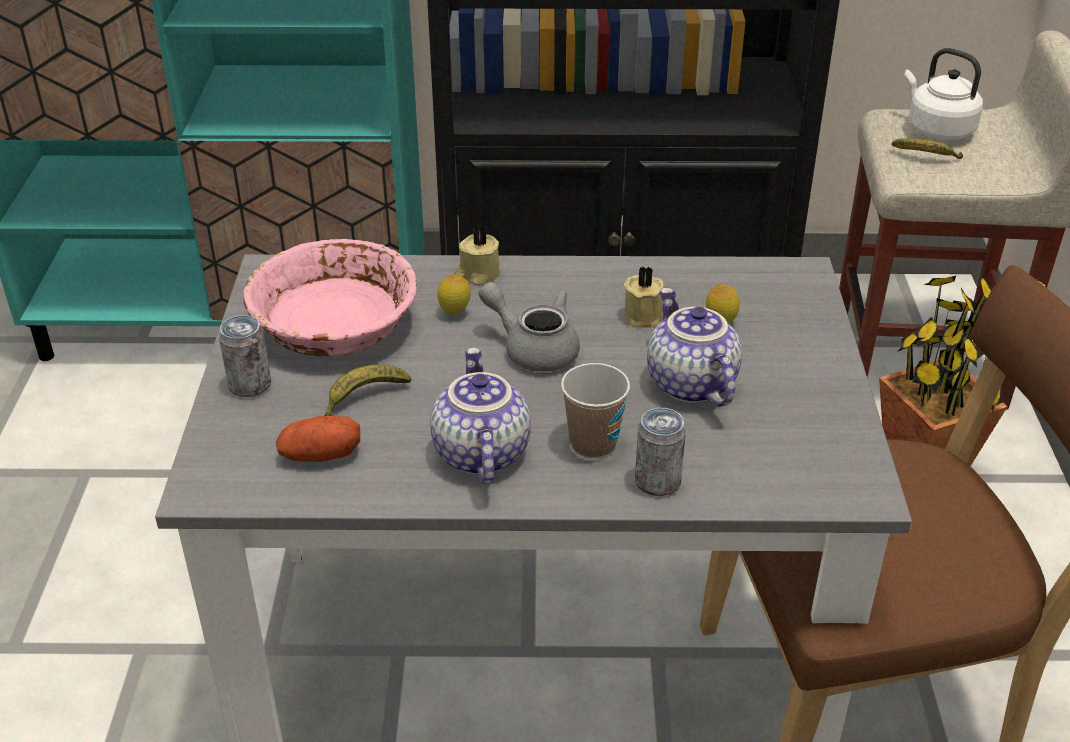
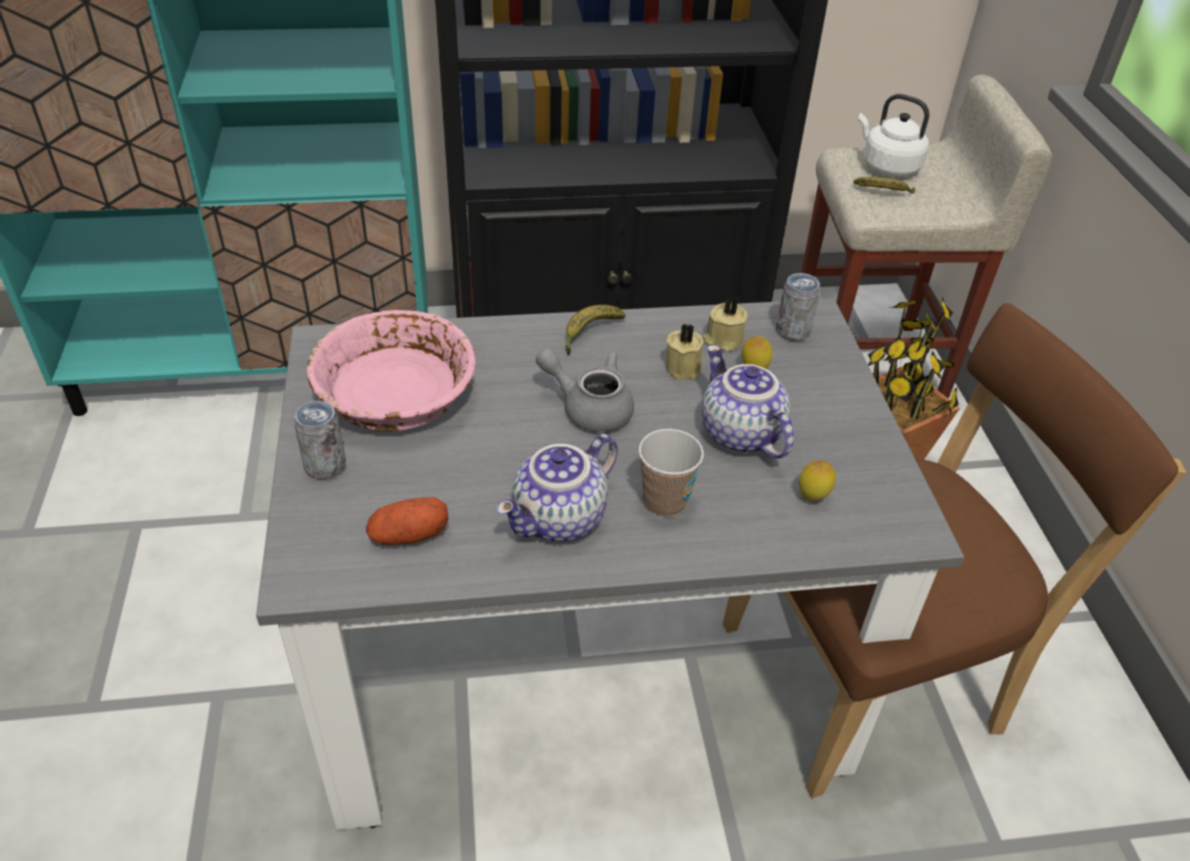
camera: 10 degrees left, 5 degrees up
(363, 399) = (439, 472): banana -> banana (589, 334)
(454, 313) = (508, 376): lemon -> lemon (812, 497)
(478, 273) = (522, 333): beige candle -> beige candle (723, 340)
(478, 453) = (560, 520): teapot -> teapot turned 120 degrees counterclockwise
(657, 482) = (732, 537): can -> can (792, 332)

